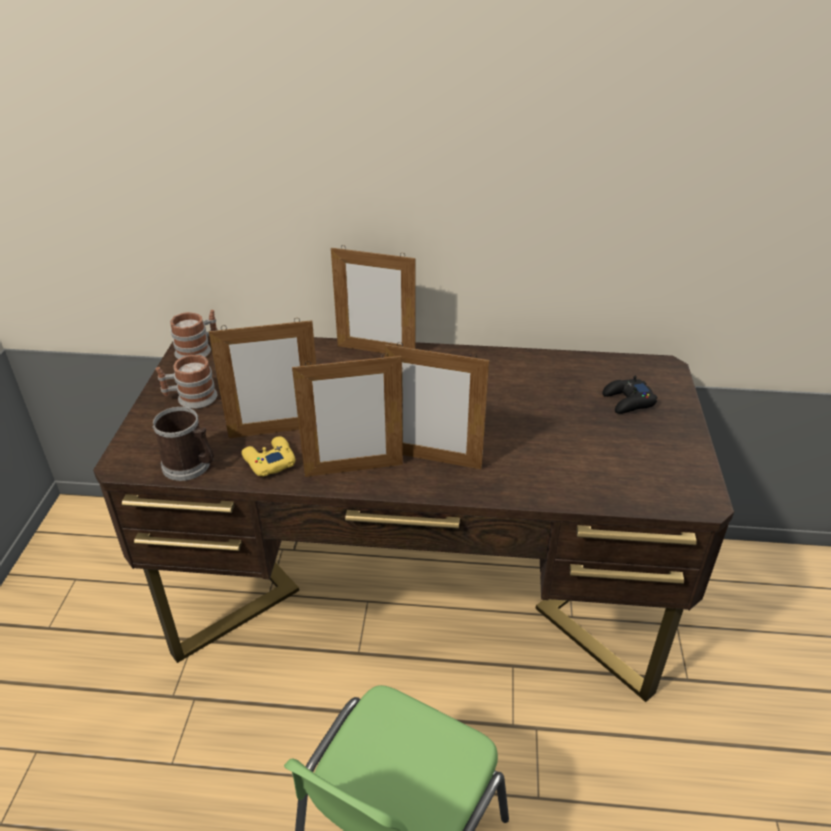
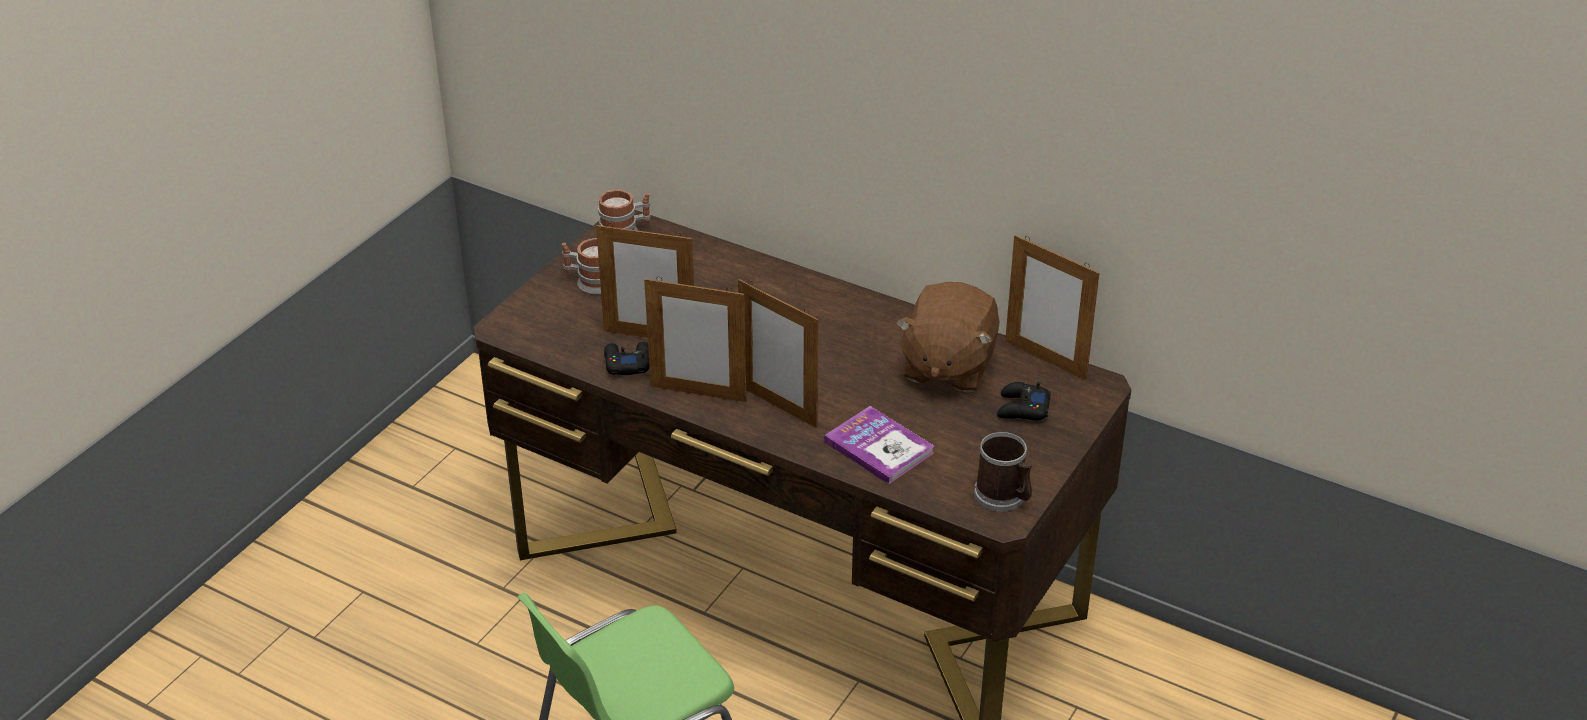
camera: 25 degrees right, 0 degrees up
(191, 466) = (557, 347): mug -> mug (1004, 497)
(269, 461) = (627, 363): yellow game controller -> black game controller
(376, 351) = (801, 282): picture frame -> picture frame (1045, 360)
(542, 385) = (947, 366): none -> brown plush toy
(547, 469) = (879, 447): none -> book

